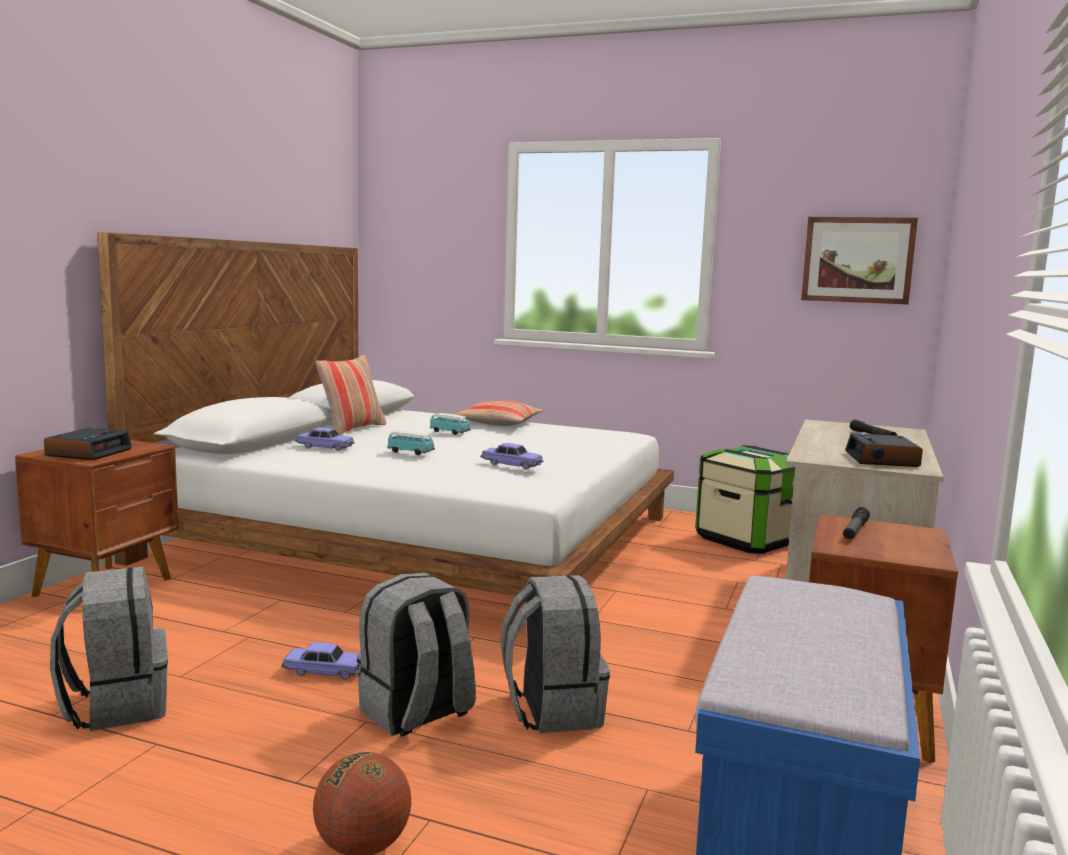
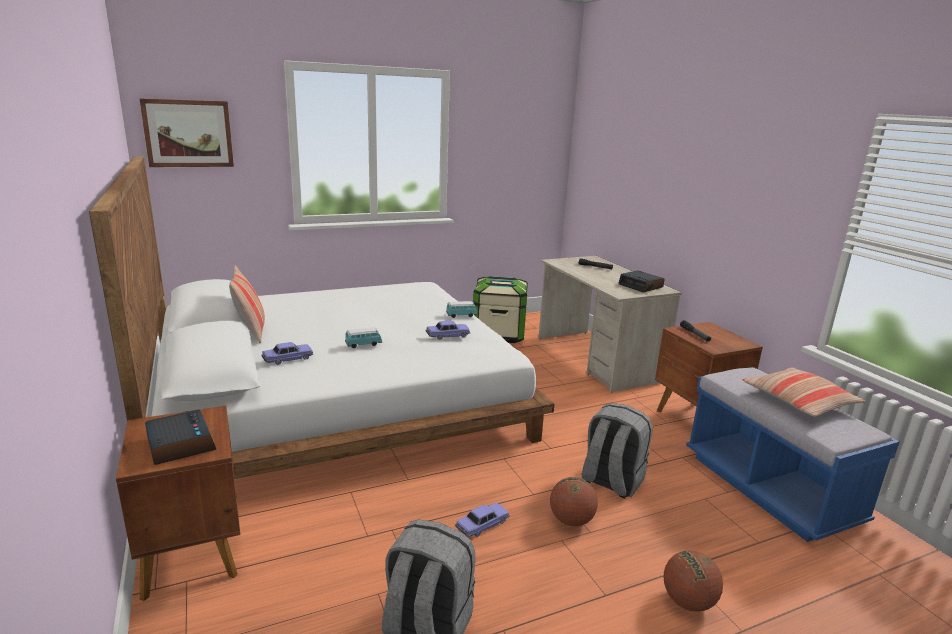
camera: 45 degrees left, 10 degrees up
(416, 713) = (571, 520): grey backpack -> basketball
(450, 432) = (333, 315): toy car -> toy car (461, 315)
(499, 423) = (333, 296): pillow -> pillow (799, 401)
(857, 260) = (529, 154): picture -> picture (188, 133)

